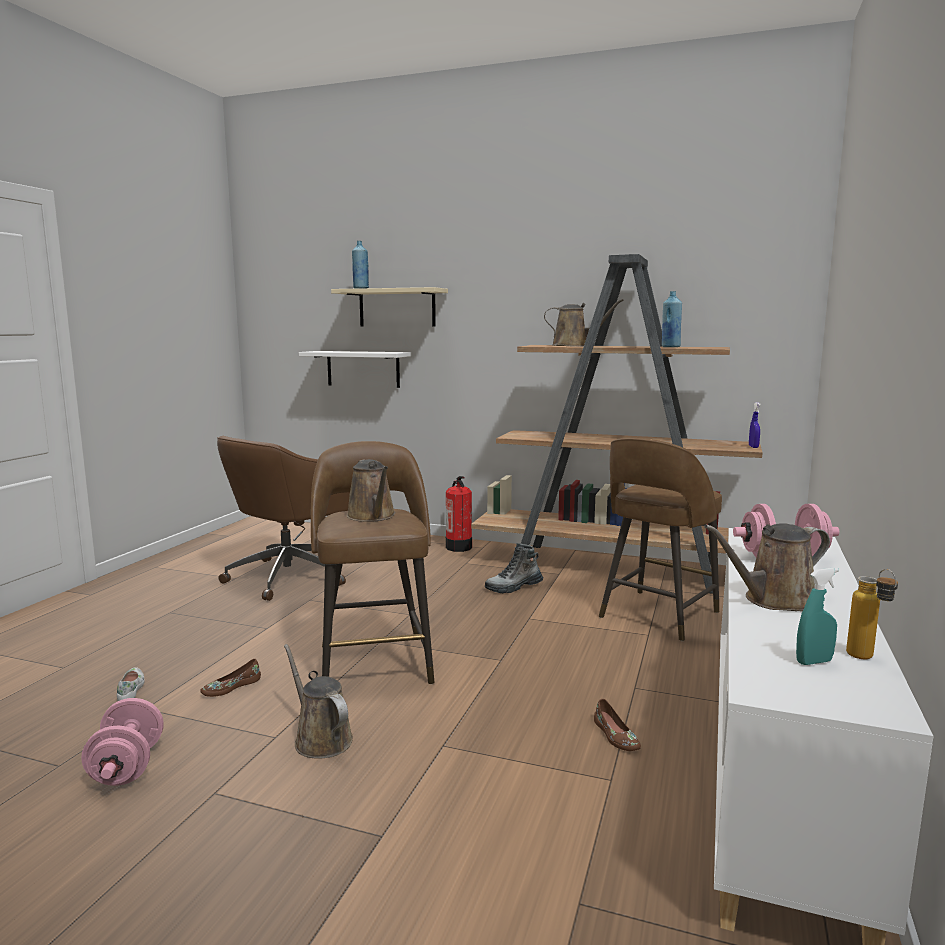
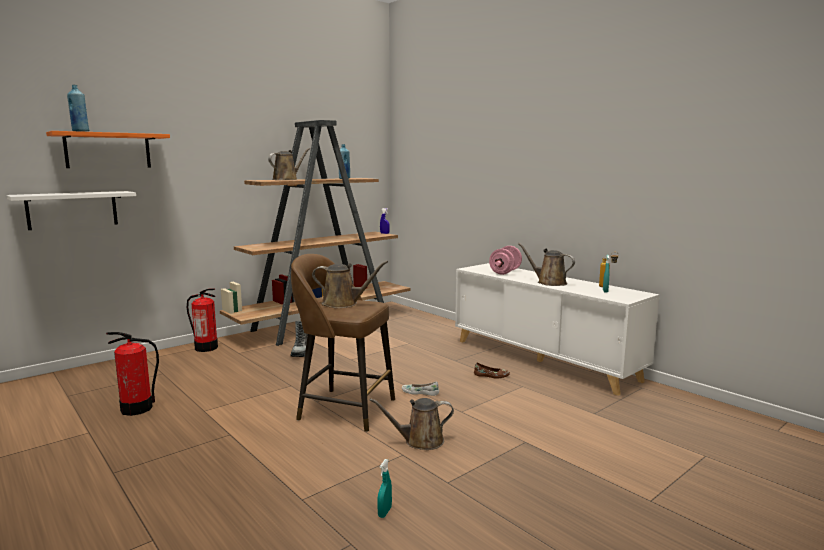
camera: 60 degrees left, 0 degrees up
(127, 767) = (384, 512): pink dumbbell -> turquoise spray bottle
(131, 689) = (257, 503): white shoe -> white shoe (420, 392)
(231, 687) = (313, 461): brown shoe -> none
(291, 576) = (137, 409): brown office chair -> fire extinguisher
(397, 308) = (108, 150): beige shelf -> orange shelf
(657, 616) = (392, 335): brown stool -> none
(774, 600) = (549, 282): brown watering can -> brown watering can turned 120 degrees clockwise

